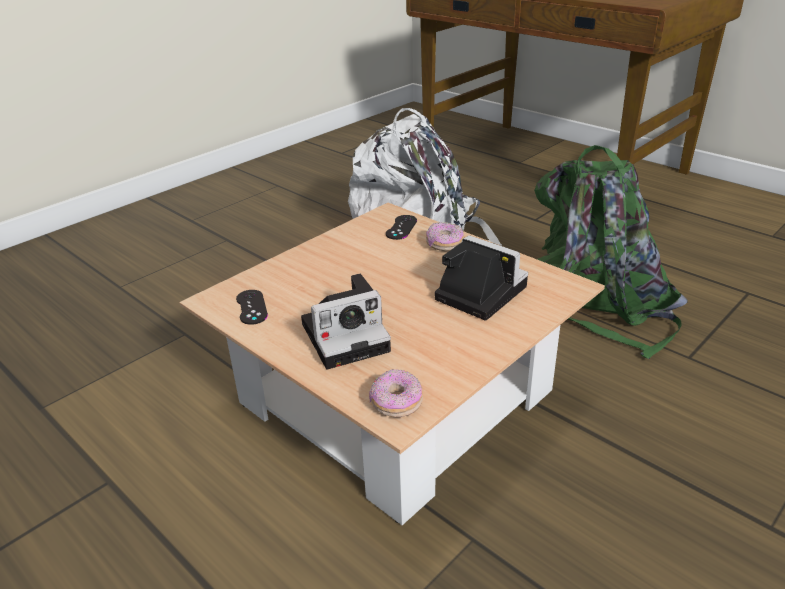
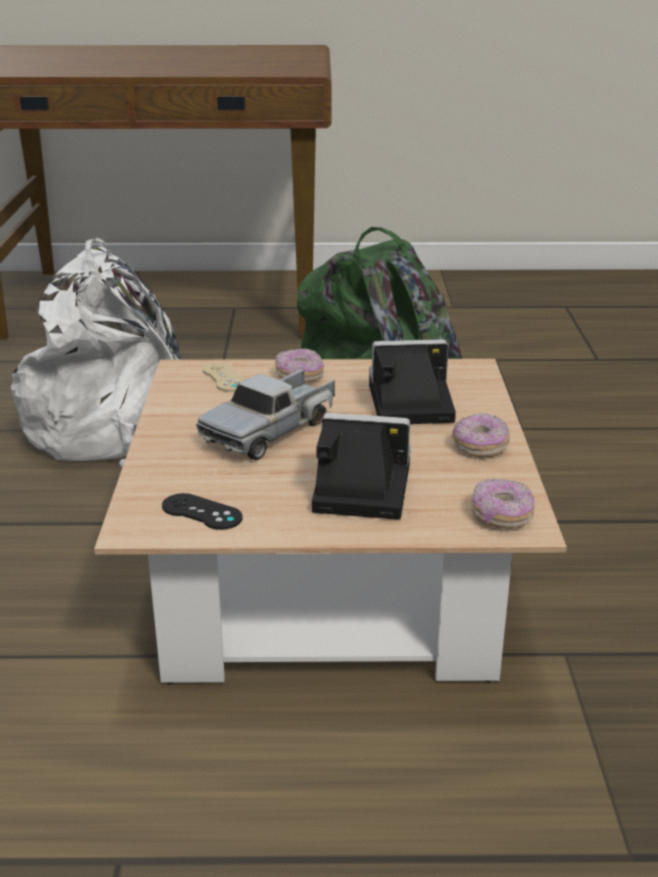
camera: 45 degrees left, 5 degrees down
(348, 335) = (357, 488): camera -> camera turned 105 degrees counterclockwise
(368, 273) = (271, 430): none -> toy truck
(401, 227) = (224, 377): black game controller -> beige game controller
(471, 347) = (480, 447): none -> donut

